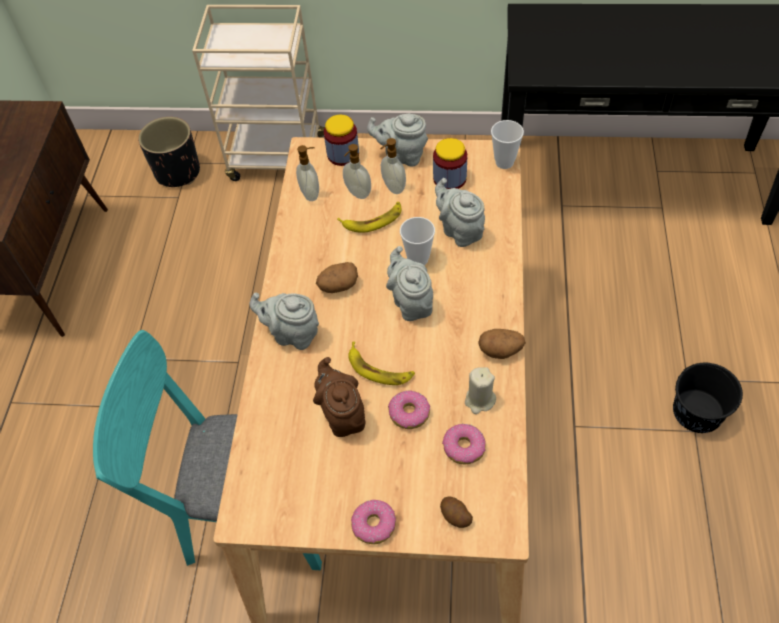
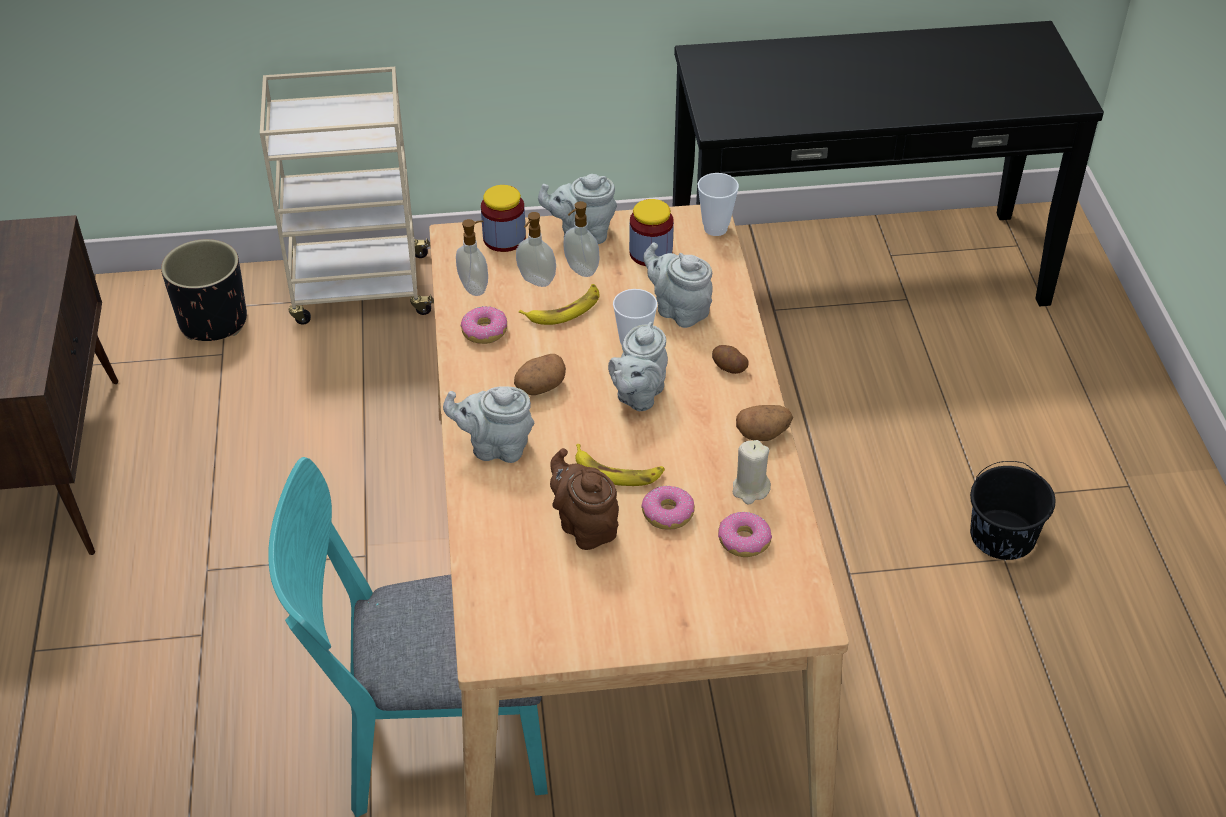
camera: 15 degrees left, 10 degrees down
(374, 524) = (656, 635): donut -> donut (484, 331)
(411, 303) = (638, 395): grey teapot -> grey teapot turned 120 degrees counterclockwise
(455, 516) = (751, 613): potato -> potato (728, 367)

